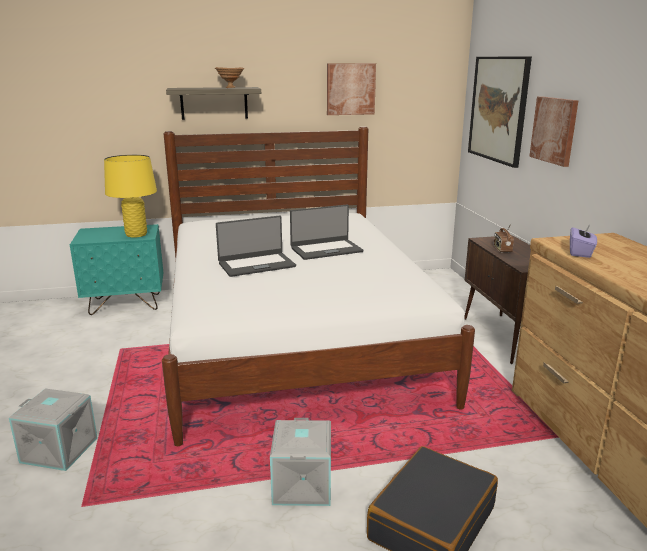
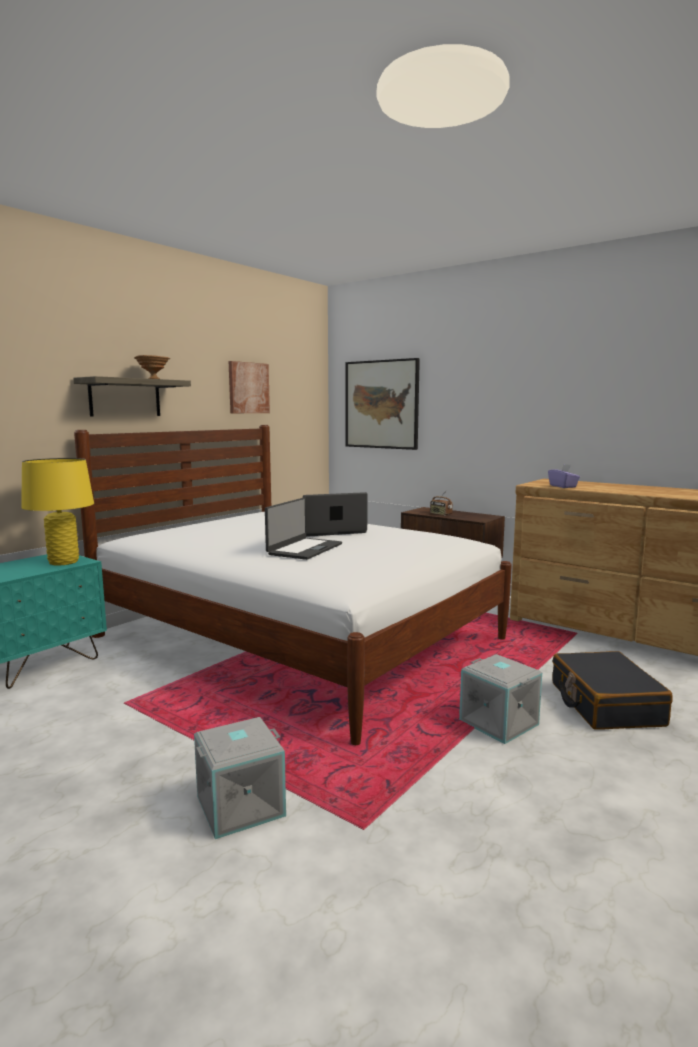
camera: 40 degrees left, 10 degrees down
(326, 250) = (331, 531): laptop -> laptop turned 135 degrees counterclockwise
(554, 130) = (458, 413): picture -> none

